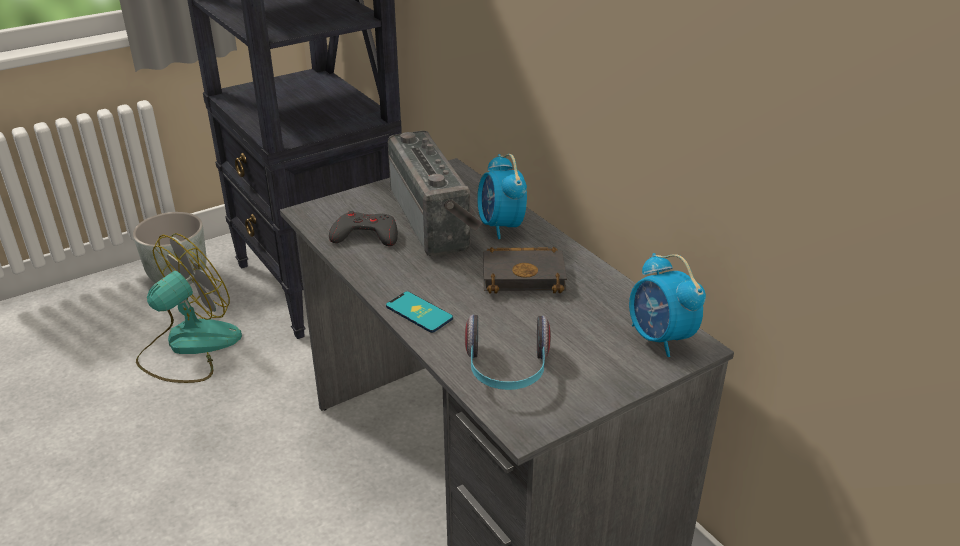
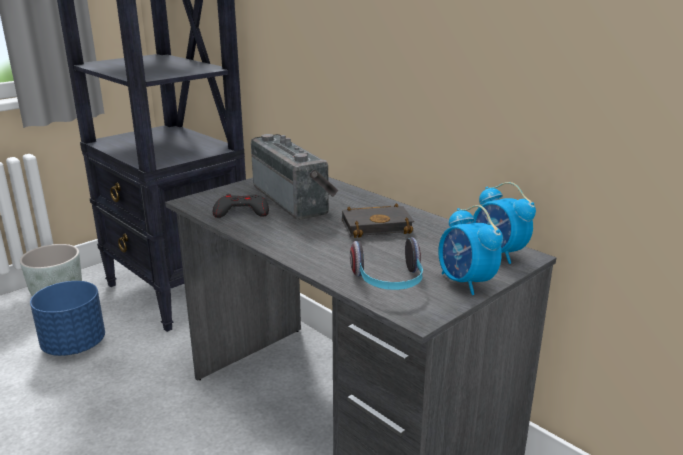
camera: 10 degrees left, 10 degrees down
(188, 346) = (74, 346): fan -> blue planter
(419, 312) = (303, 253): phone -> none
(500, 226) = (346, 200): alarm clock -> alarm clock (465, 282)

